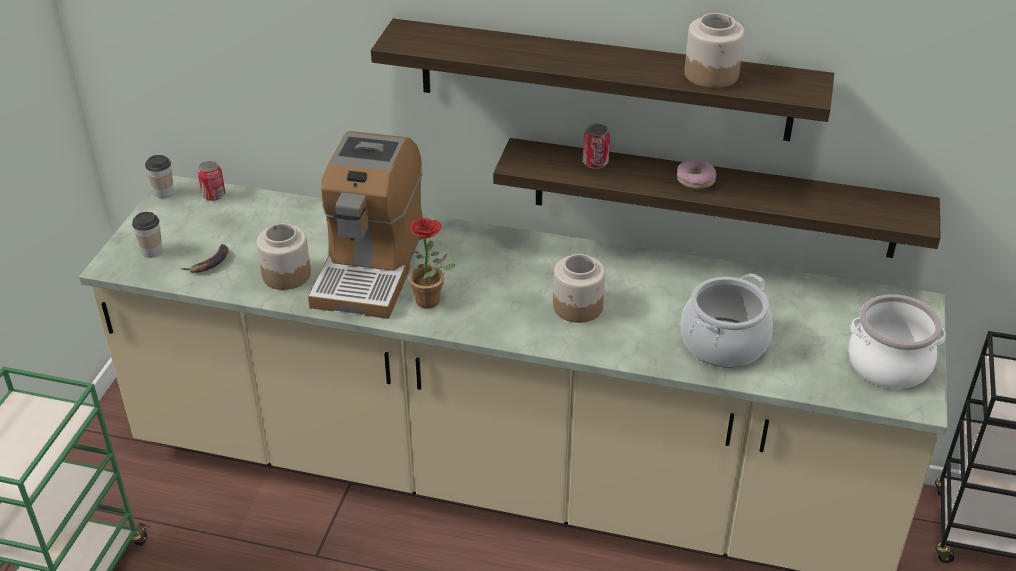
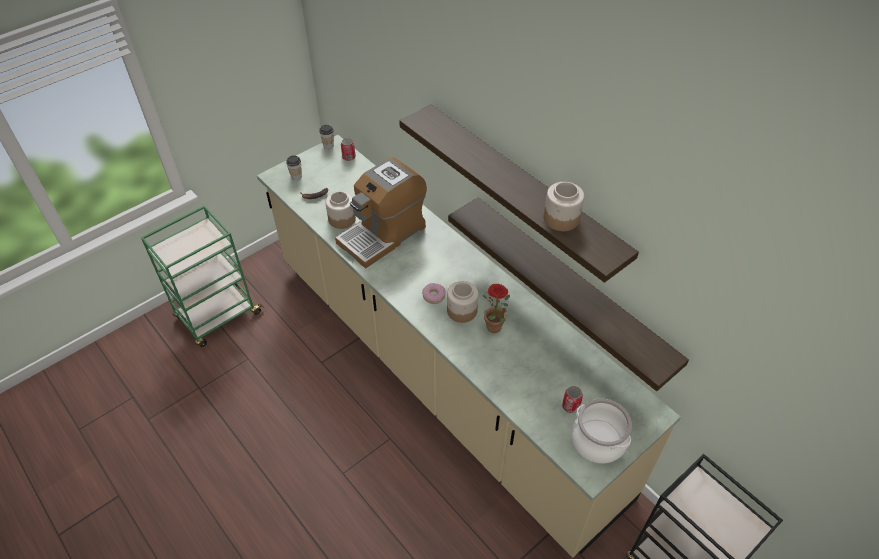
camera: 35 degrees right, 10 degrees up
(432, 302) = (394, 270): potted plant -> potted plant (496, 329)
(595, 162) = (507, 234): can -> can (570, 406)
(695, 180) = (551, 273): donut -> donut (434, 296)
(724, 343) = (517, 375): cooking pot -> none

